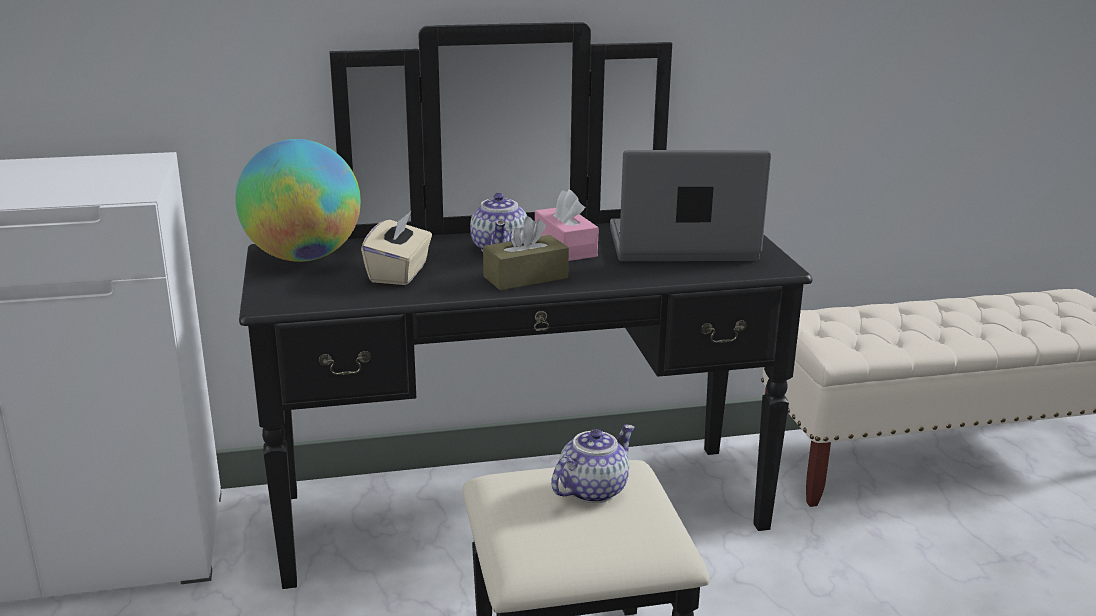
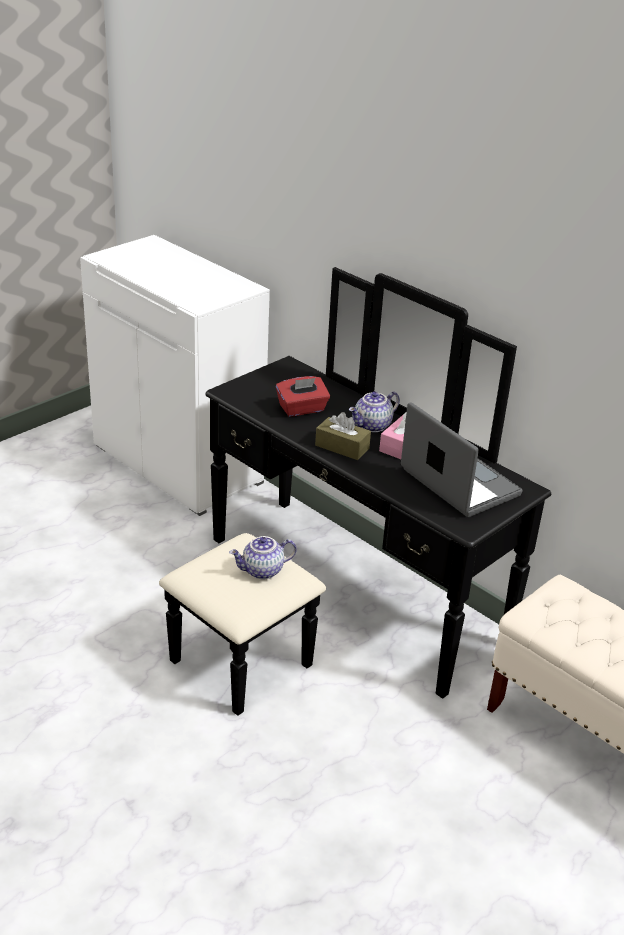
camera: 55 degrees right, 10 degrees up
(303, 257) = (289, 376): globe -> none
(399, 273) = (302, 409): beige tissue box -> red tissue box
(592, 489) = (262, 571): teapot -> teapot turned 150 degrees clockwise

